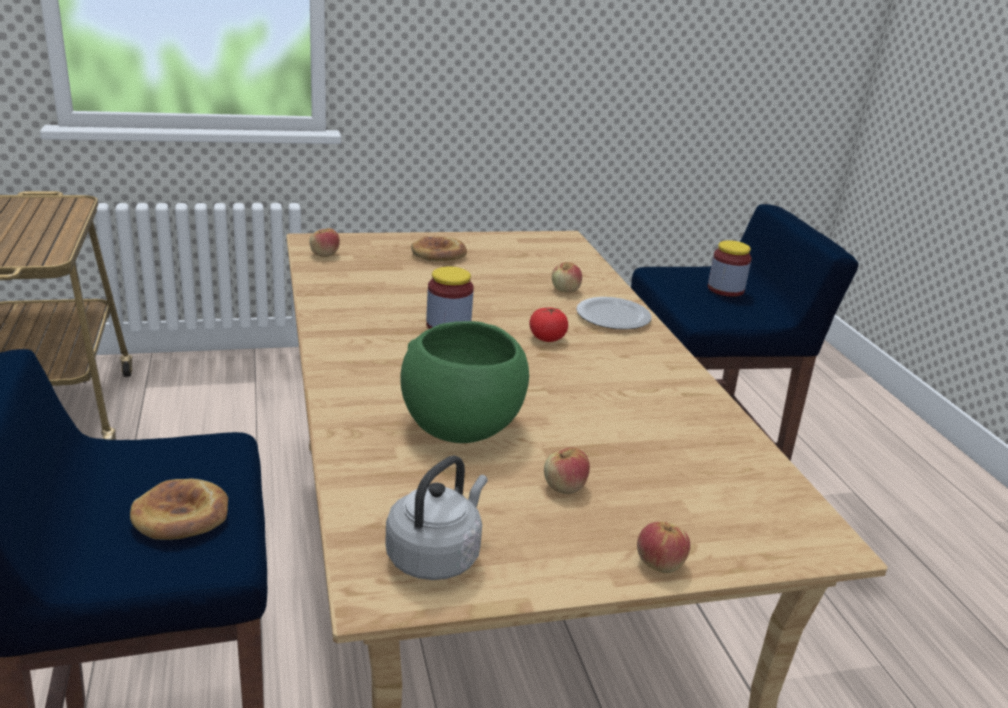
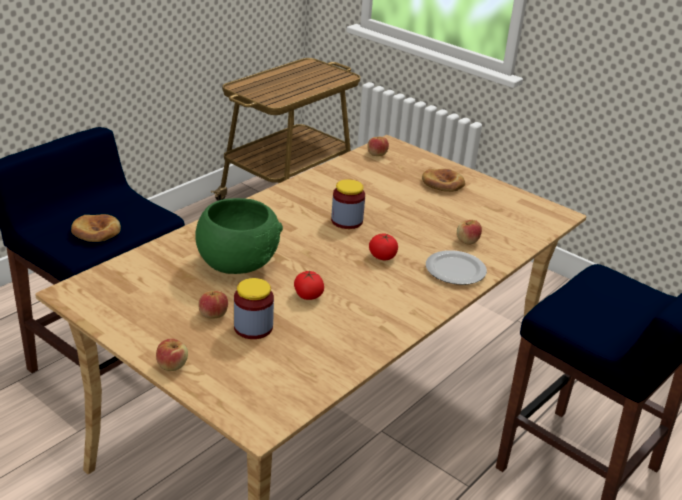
camera: 55 degrees right, 5 degrees up
(436, 556) = (111, 297): grey kettle -> none
(584, 409) = (308, 296): none -> tomato
(725, 289) = (622, 310): jar -> jar (253, 327)

